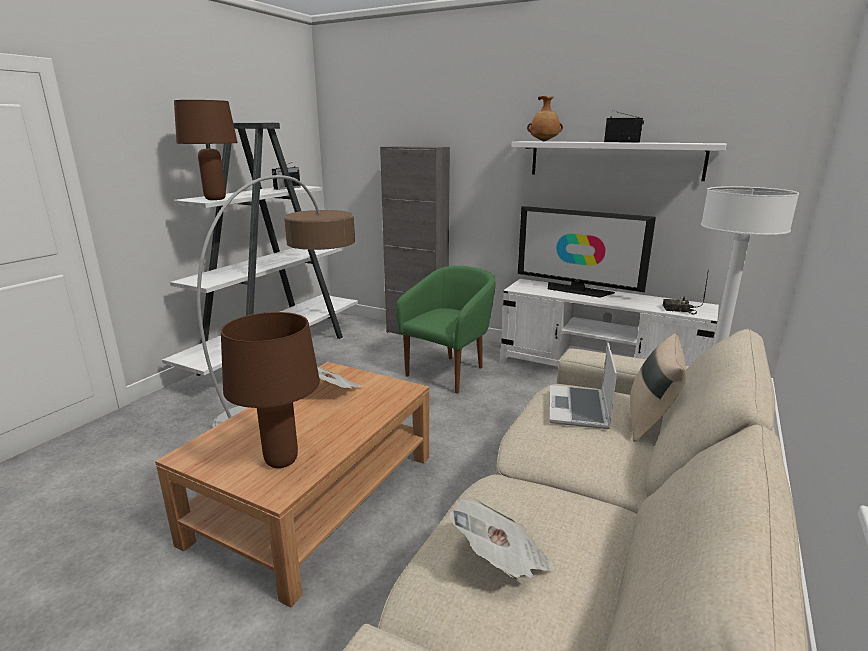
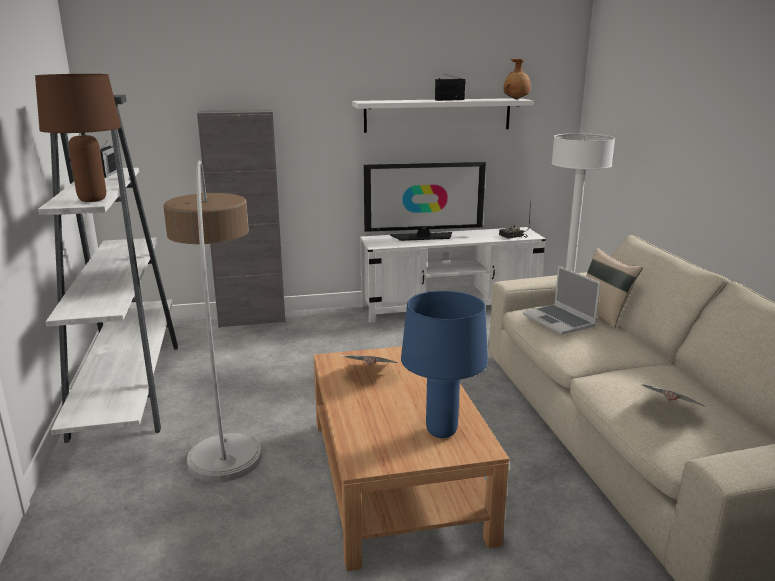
camera: 40 degrees left, 0 degrees up
(282, 461) = (442, 431): brown table lamp -> blue table lamp
(449, 372) = (341, 344): green armchair -> none
(544, 141) = (382, 101): brown vase -> brown vase (516, 99)

